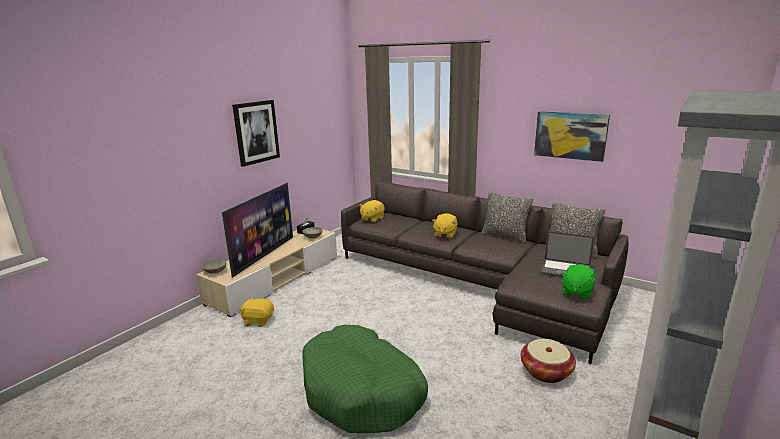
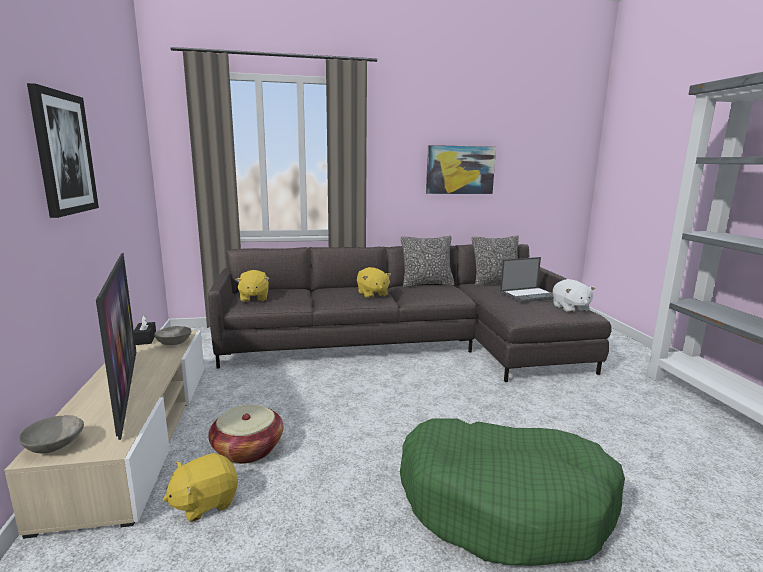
camera: 45 degrees left, 5 degrees down
(546, 371) = (589, 394): basket -> basket (248, 449)
(576, 292) = (570, 308): green plush toy -> white plush toy

